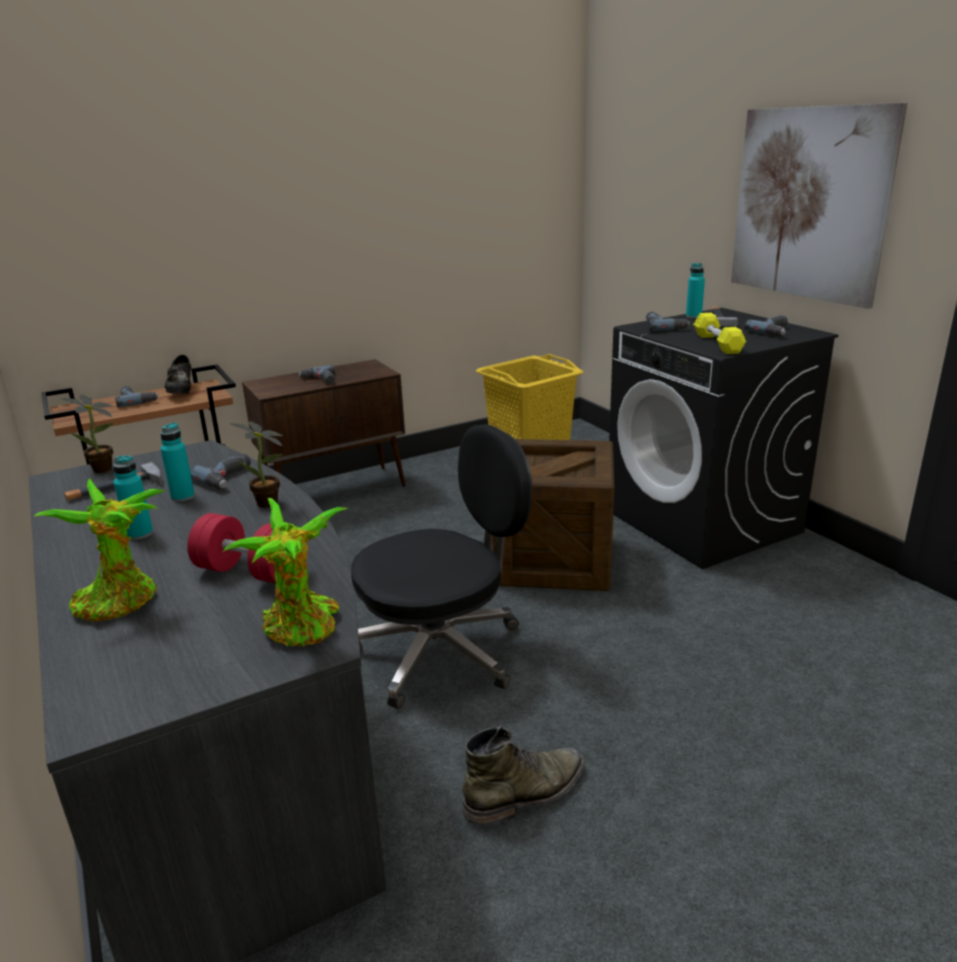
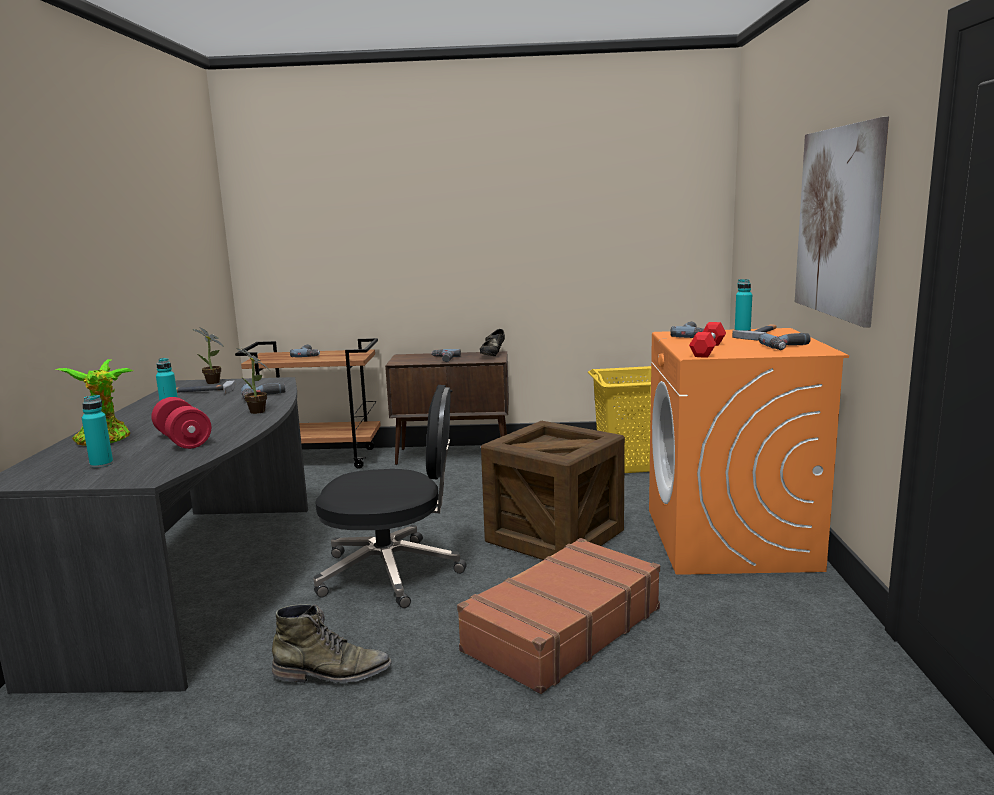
camera: 30 degrees right, 10 degrees down
(182, 392) = (341, 353): black shoe -> black shoe (492, 355)
(183, 497) = (223, 401): turquoise bottle -> turquoise bottle (101, 464)
(302, 629) = (154, 469): potted plant -> none
(678, 658) = (561, 629): none -> brown suitcase
(703, 521) = (730, 540): black washing machine -> orange washing machine
(717, 343) = (708, 349): yellow dumbbell -> red dumbbell

